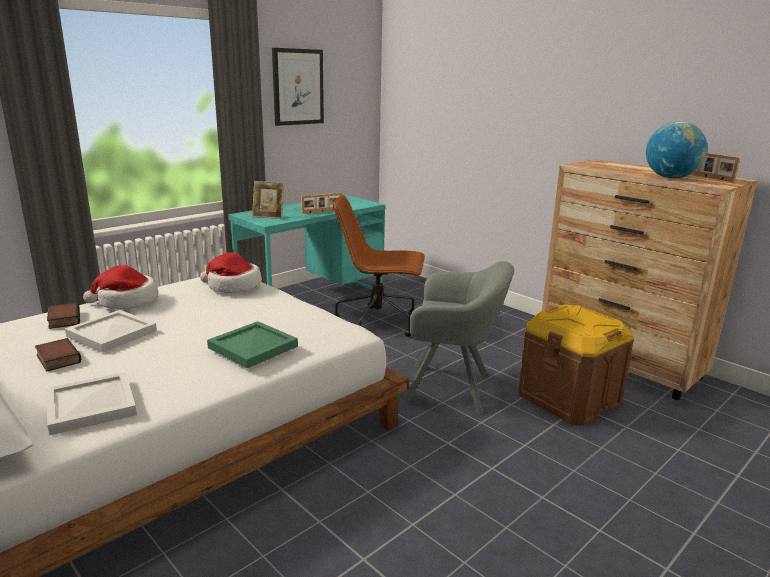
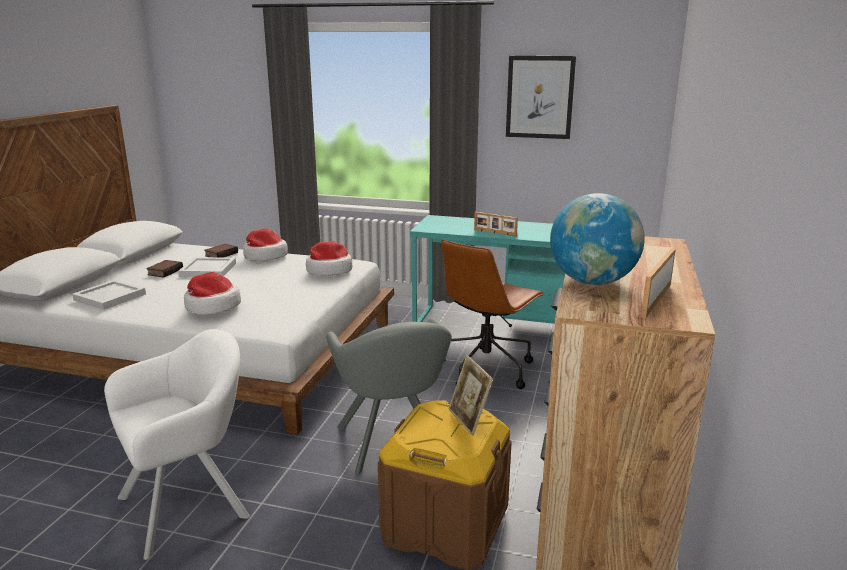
camera: 60 degrees right, 0 degrees up
(253, 348) = (212, 306): green tray -> hat
(269, 217) = (441, 225): picture frame -> picture frame (469, 420)
(378, 323) = (486, 368): brown office chair -> brown office chair turned 120 degrees counterclockwise
(466, 508) = (191, 504): none -> white armchair

